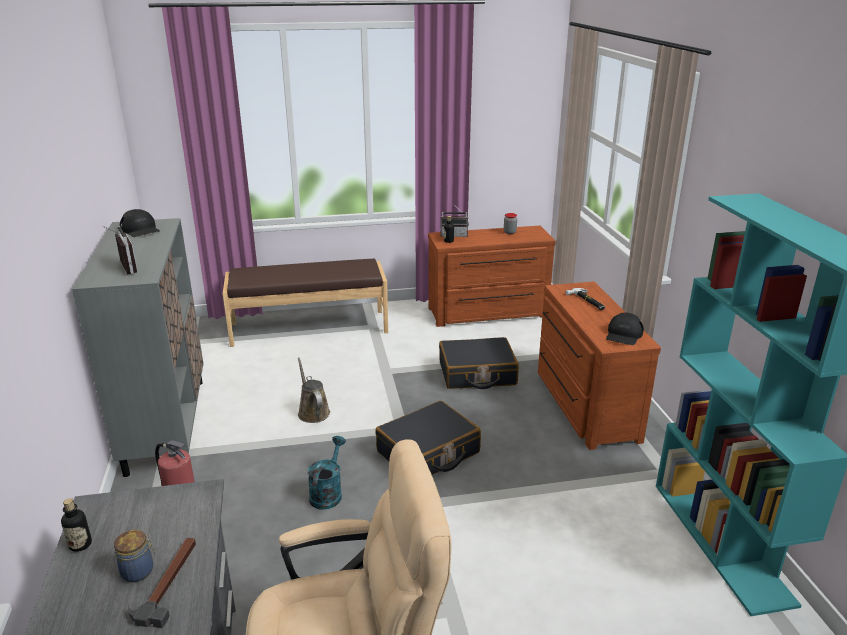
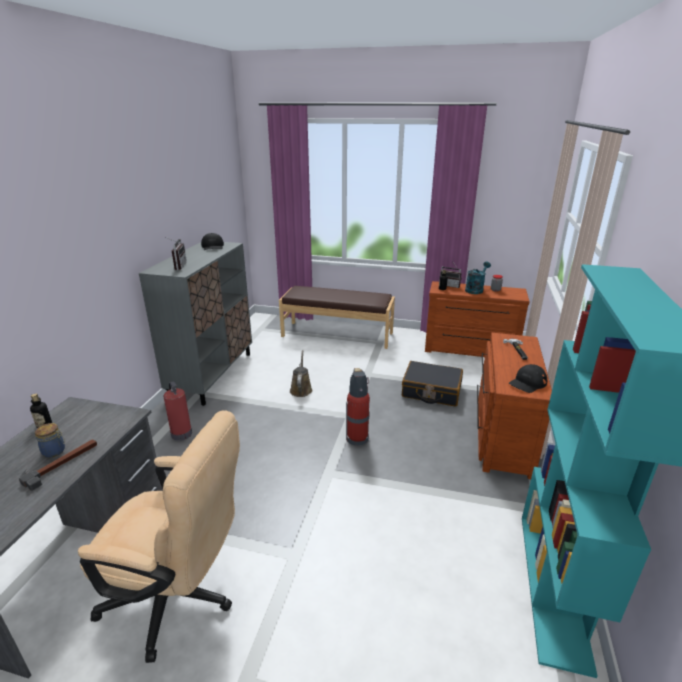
camera: 25 degrees right, 0 degrees up
(328, 493) = (272, 445): turquoise watering can -> turquoise watering can (475, 289)
(428, 453) = (357, 438): black suitcase -> fire extinguisher

